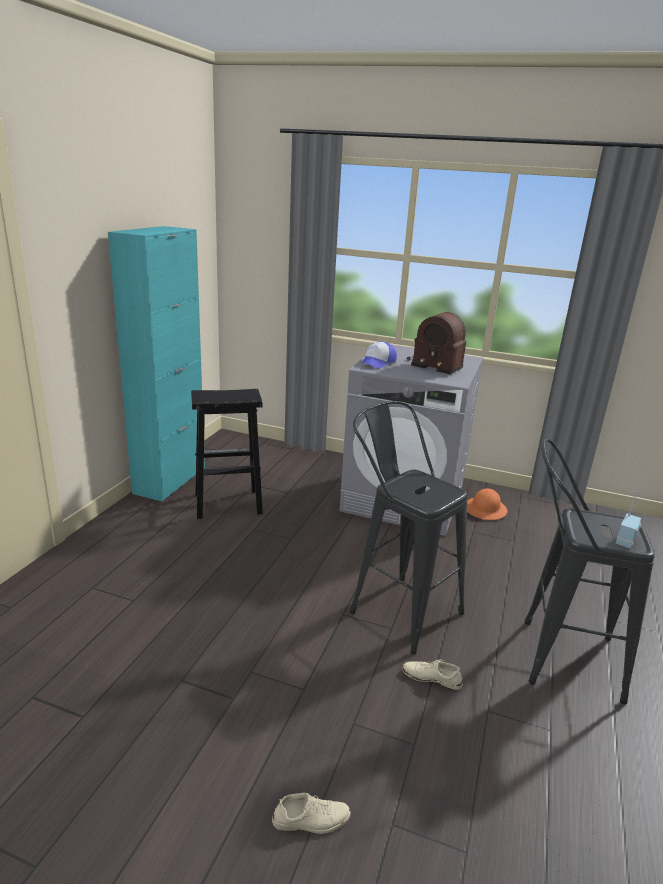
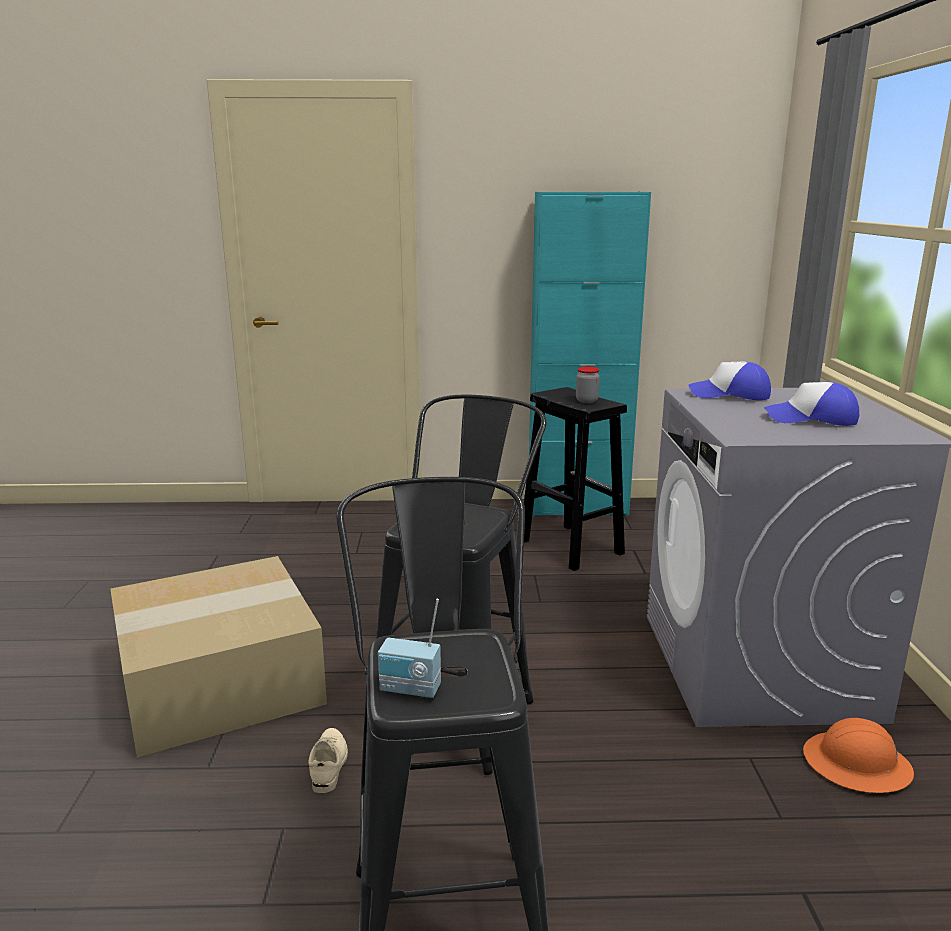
camera: 70 degrees right, 5 degrees down
(235, 395) = (586, 401): none -> jar
(295, 722) = (222, 678): none -> cardboard box
(311, 819) = (101, 716): beige shoe -> none
(434, 364) = (811, 419): radio -> cap

